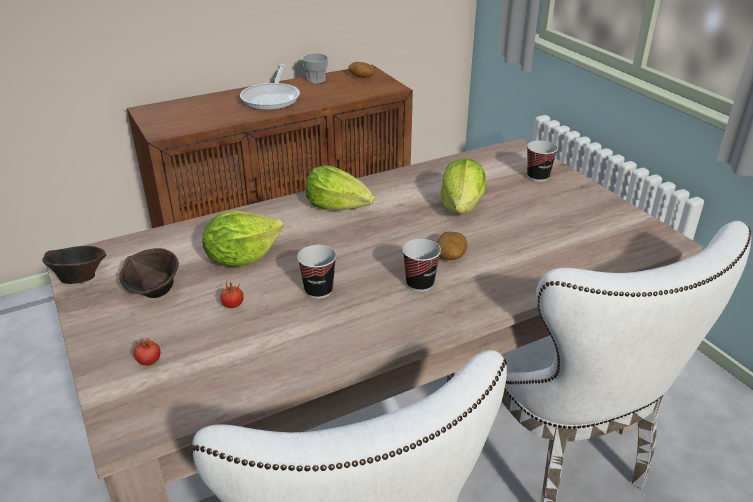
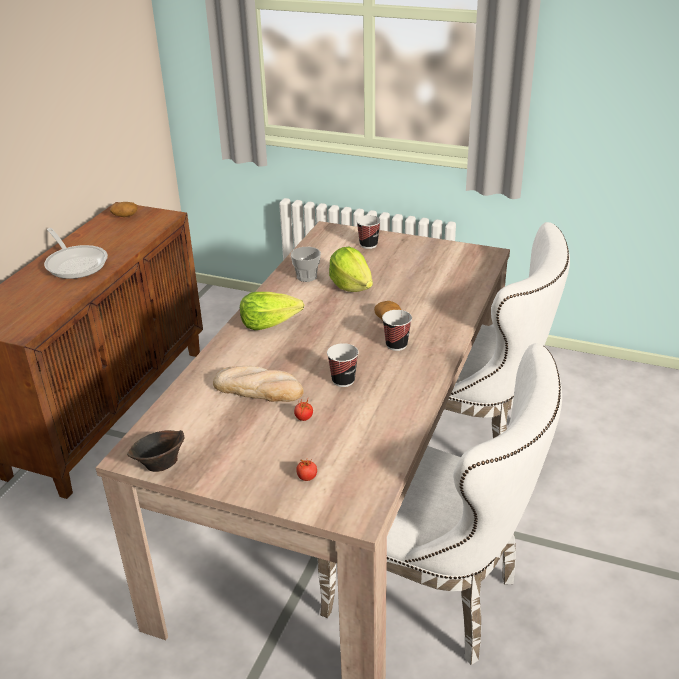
camera: 40 degrees left, 0 degrees up
(154, 292) = (235, 440): brown bowl -> none
(242, 258) = (258, 388): lettuce -> bread
(316, 80) = (89, 233): cup -> cup (306, 277)

